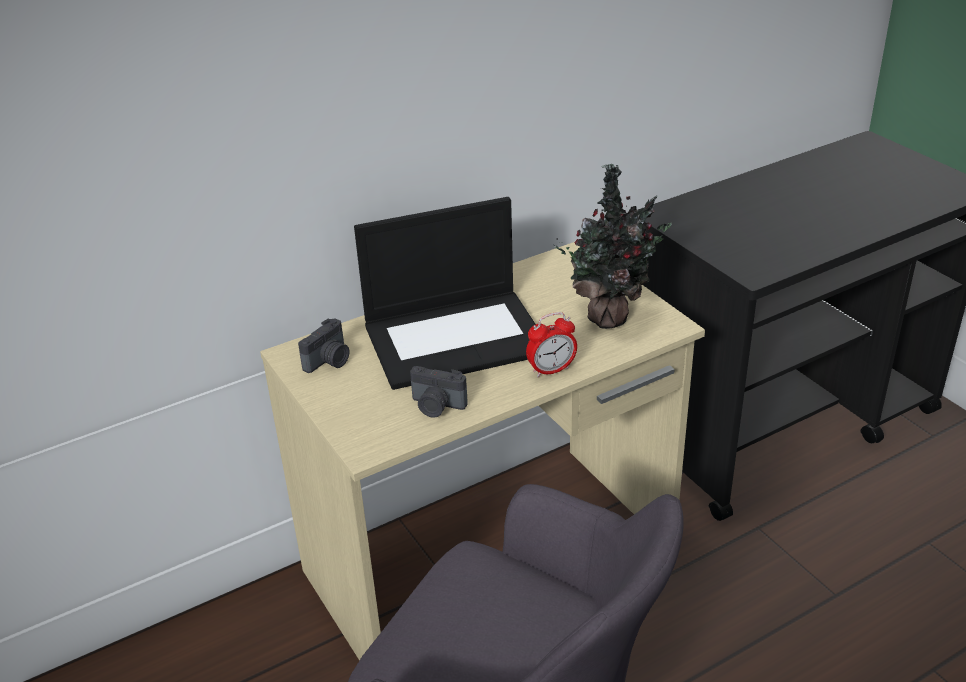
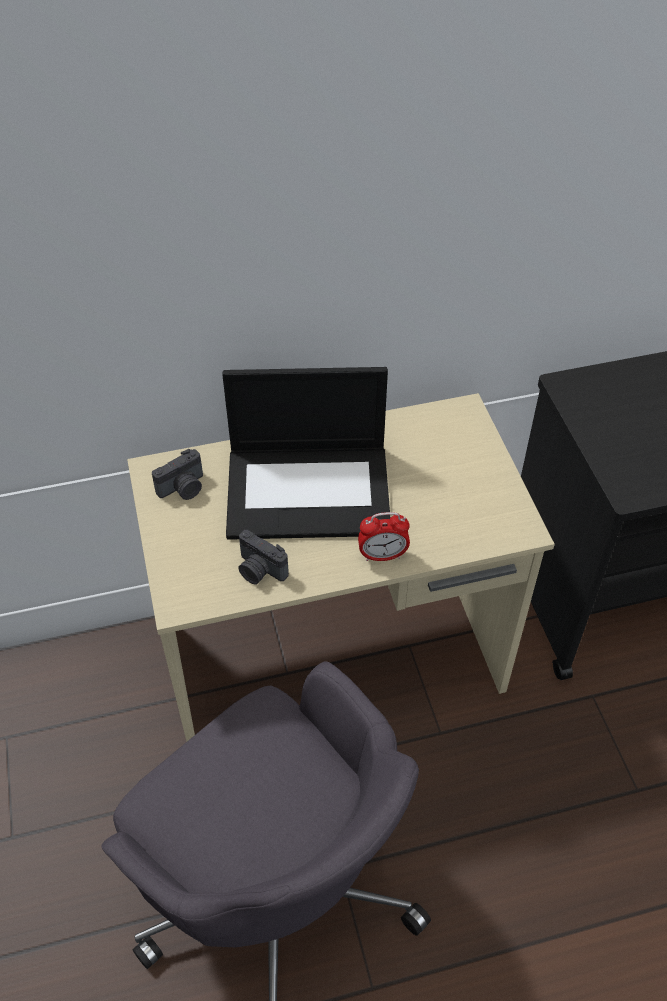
camera: 15 degrees right, 15 degrees up
(610, 316) = (467, 502): potted plant -> none

